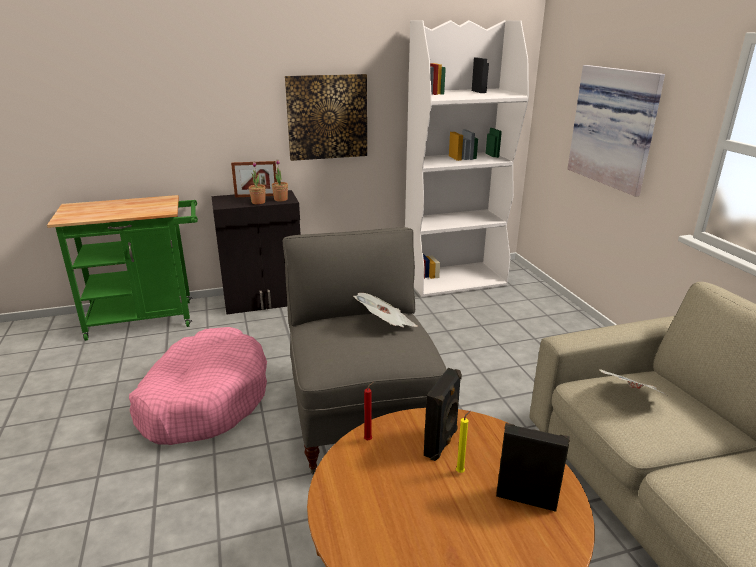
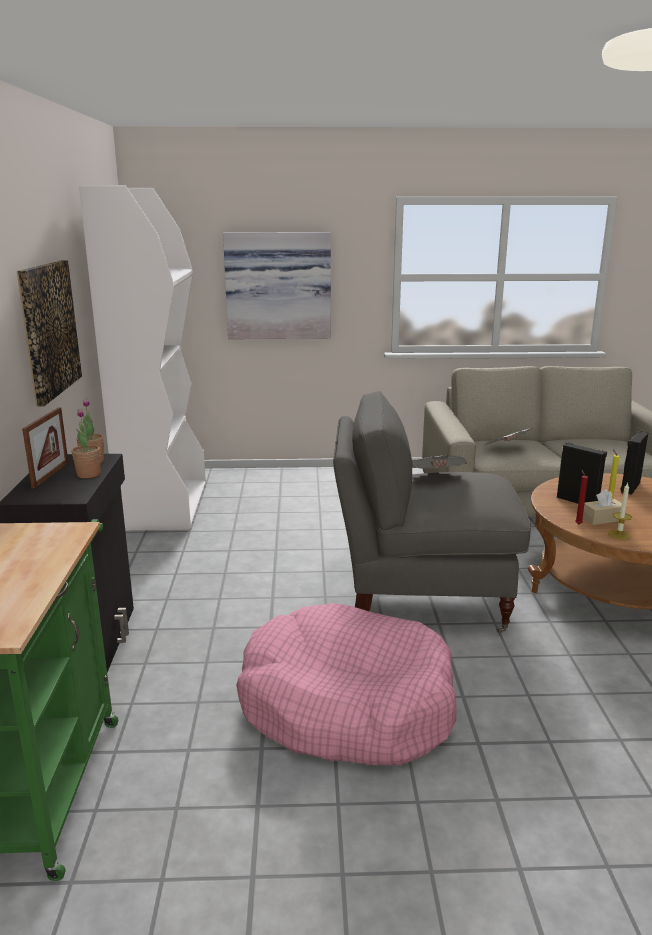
camera: 75 degrees left, 5 degrees down
(348, 472) = (619, 534): none -> candle
(392, 461) = (602, 519): none -> beige tissue box

